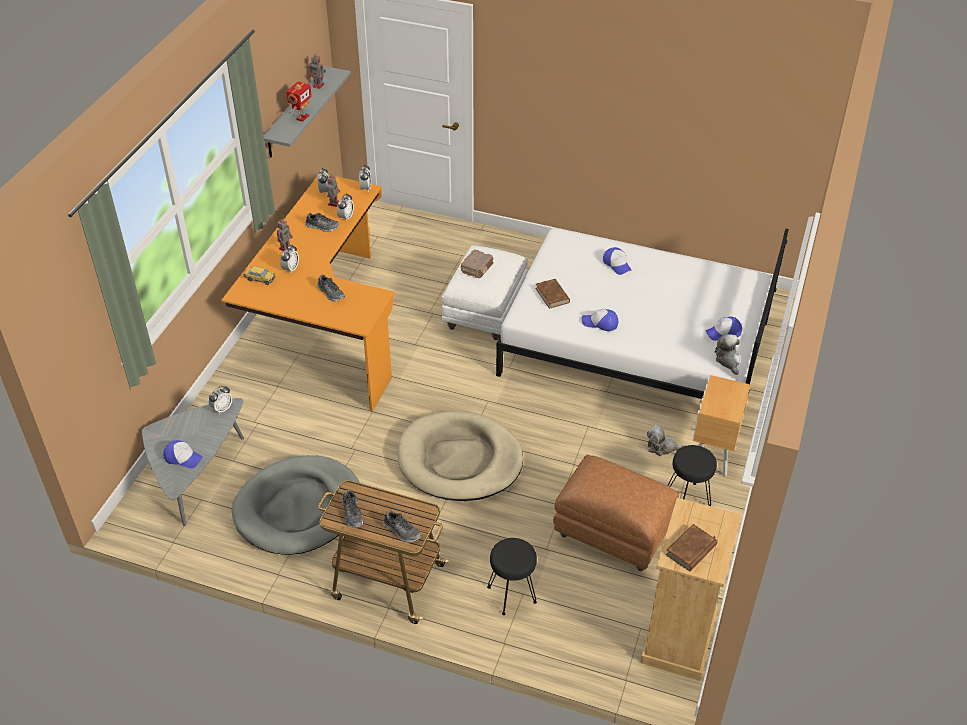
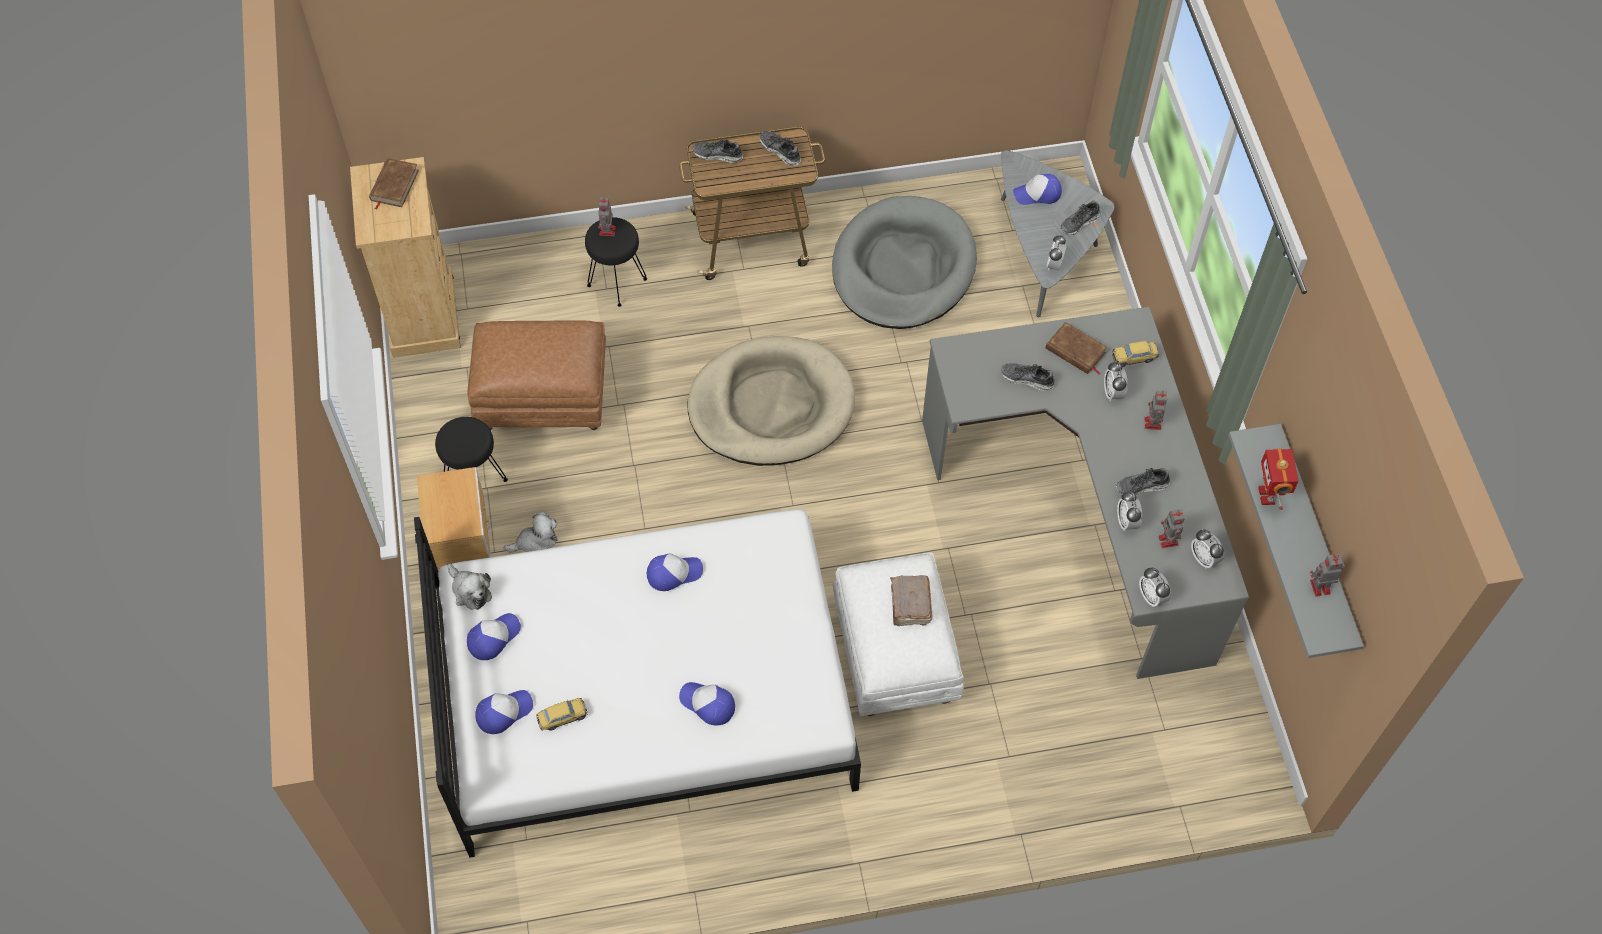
camera: 150 degrees right, 15 degrees up
(178, 426) = (1079, 223): none -> shoe
(324, 329) = (1084, 512): orange desk -> grey desk
(514, 559) = (607, 231): none -> toy robot
(552, 295) = (767, 592): brown book -> brown book (1075, 351)
(699, 287) = (562, 717): none -> toy car
(732, 300) = (503, 712): none -> cap

